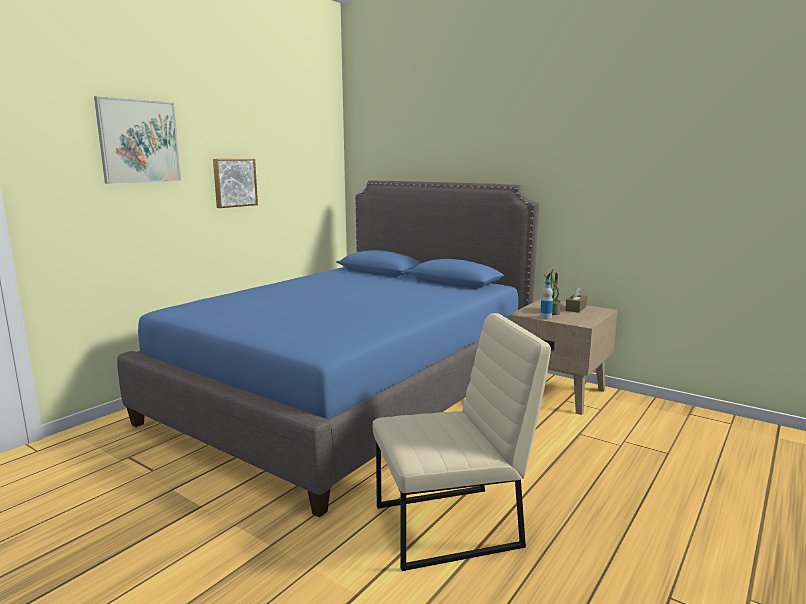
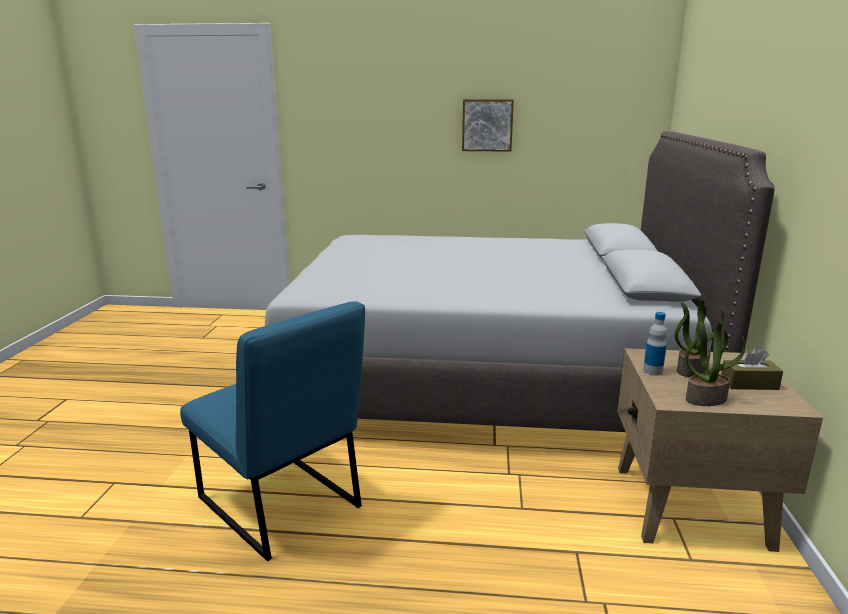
camera: 60 degrees right, 5 degrees up
(139, 141) = (386, 83): picture -> none
(350, 395) = (481, 377): blue bed -> grey bed
(452, 525) = (281, 504): beige chair -> blue chair
(586, 318) = (706, 398): none -> potted plant

